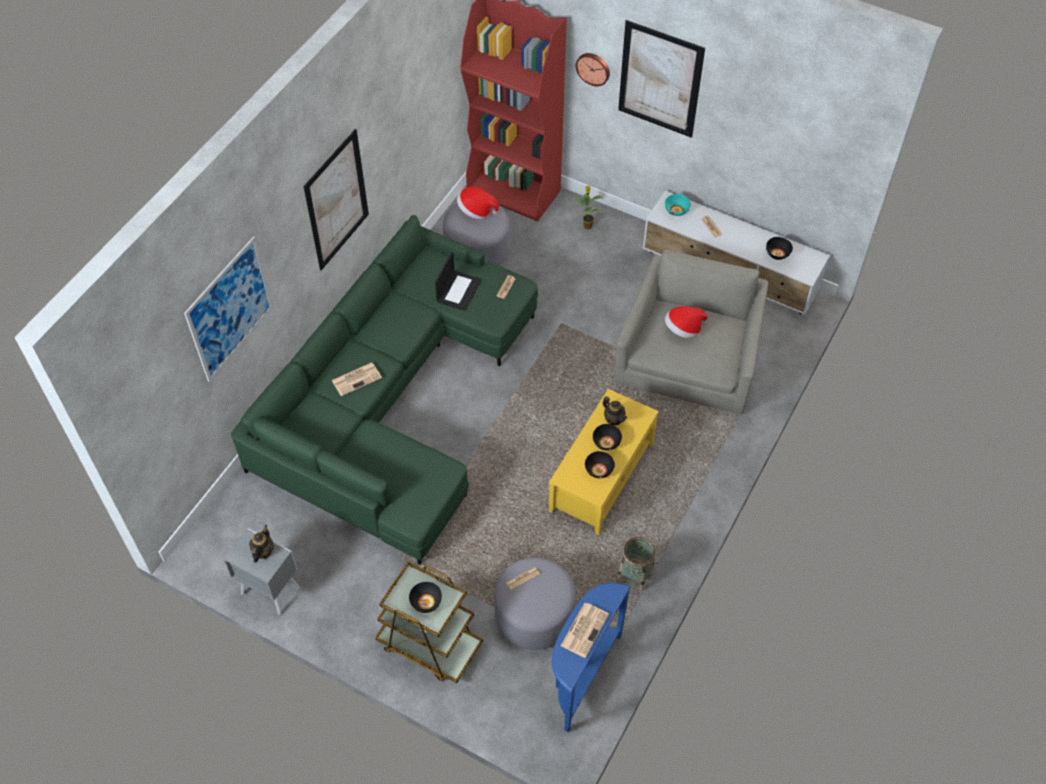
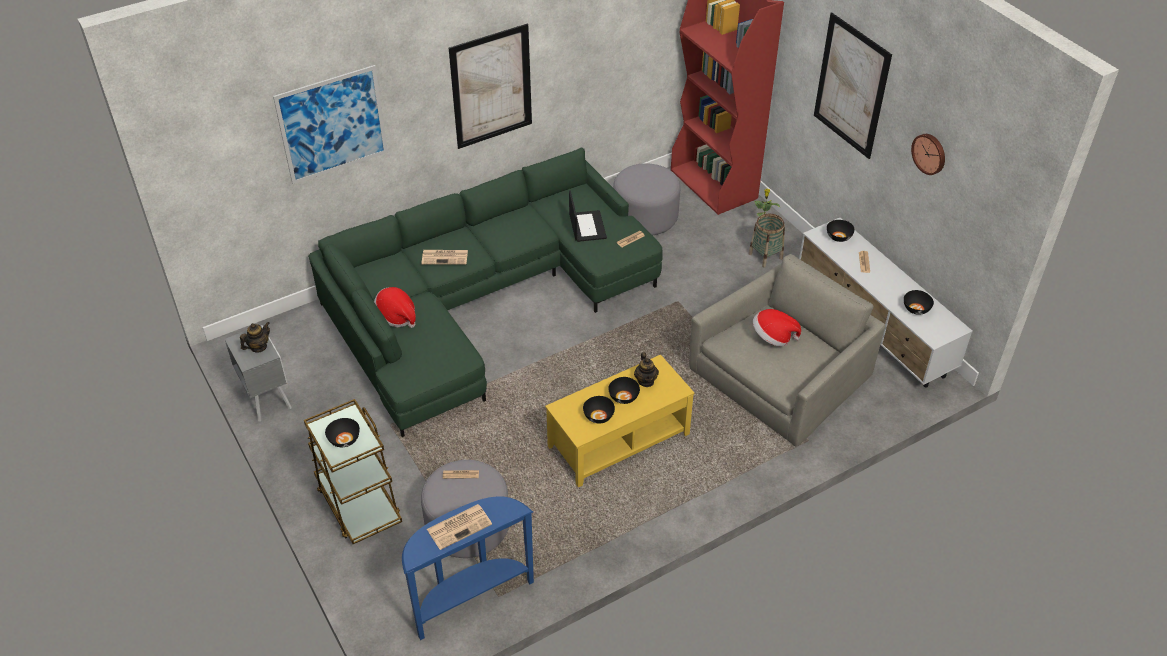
camera: 30 degrees right, 10 degrees down
(458, 290) = (587, 226): laptop -> laptop turned 60 degrees counterclockwise
(476, 211) = (652, 174): hat -> hat (396, 316)
(593, 68) = (800, 64): wall clock -> wall clock (929, 153)
(635, 574) = (587, 536): basket -> basket (765, 256)
(676, 211) = (838, 237): turquoise bowl -> black bowl

